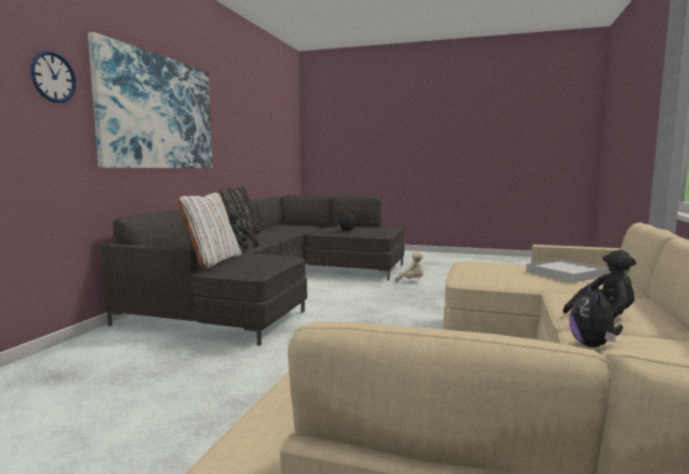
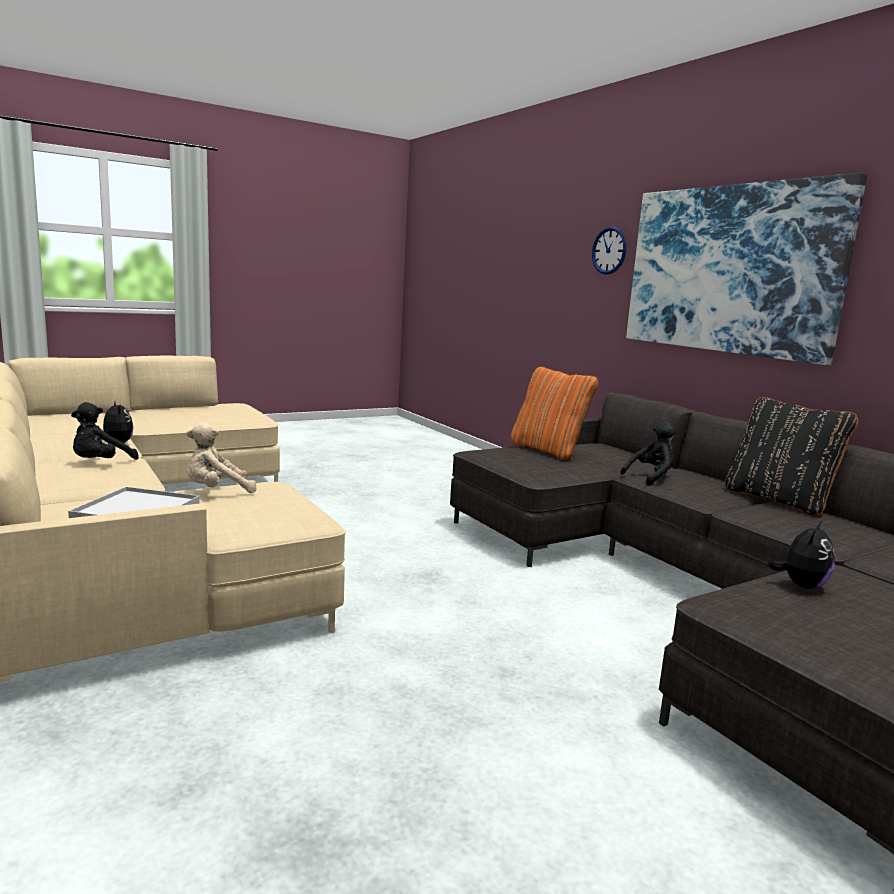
camera: 130 degrees right, 5 degrees up
(212, 261) = (548, 450): white pillow -> orange pillow
(411, 281) = (616, 747): beige plush toy -> beige plush toy (217, 491)

